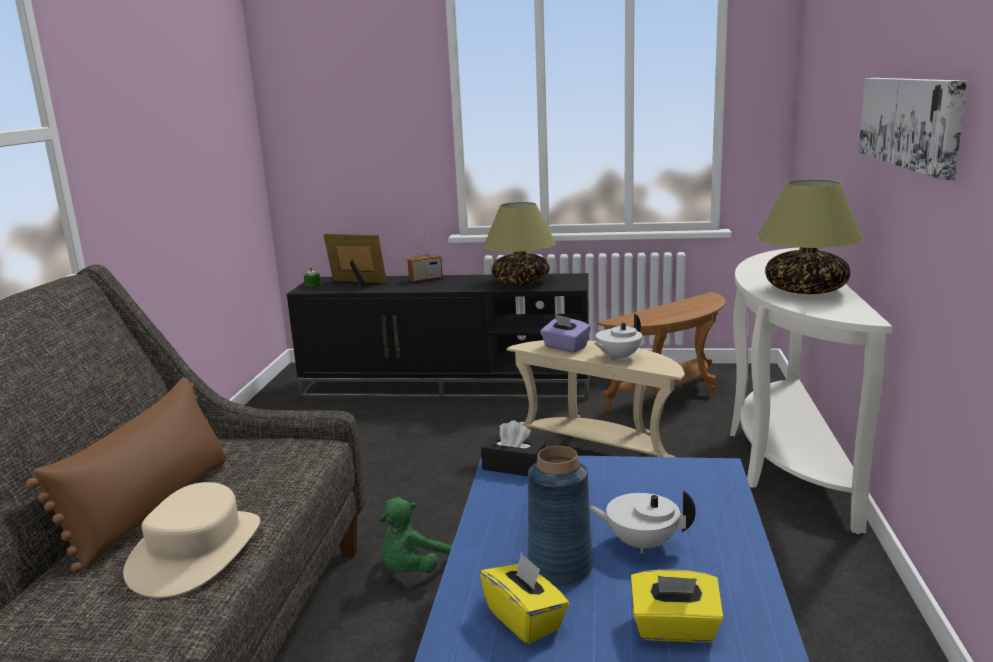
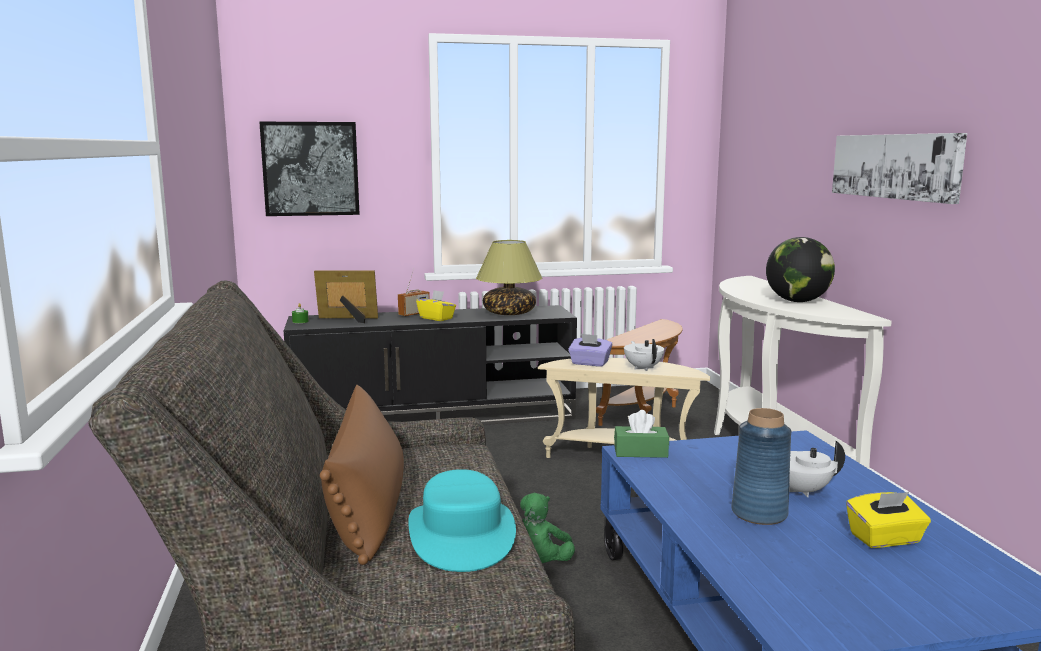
camera: 20 degrees left, 5 degrees down
(197, 552) = (462, 535): beige hat -> turquoise hat
(333, 128) = (310, 169): none -> picture
(514, 466) = (640, 452): black tissue box -> green tissue box
(525, 619) = (773, 549): yellow tissue box -> yellow tissue box (436, 318)
(617, 358) = (643, 368): white teapot -> white teapot turned 135 degrees clockwise
(805, 290) = (797, 301): table lamp -> globe

